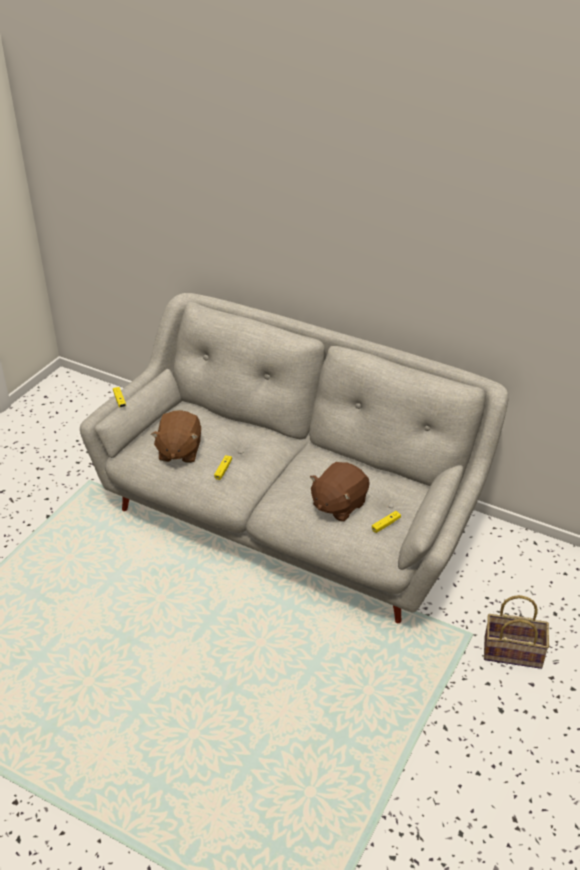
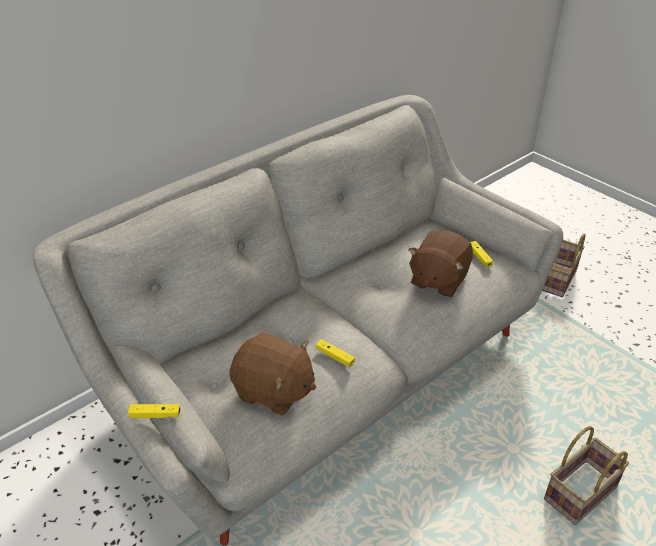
camera: 70 degrees left, 0 degrees up
(231, 691) = (580, 495): none -> basket
(338, 505) = (438, 280): brown plush toy -> brown plush toy turned 60 degrees clockwise

